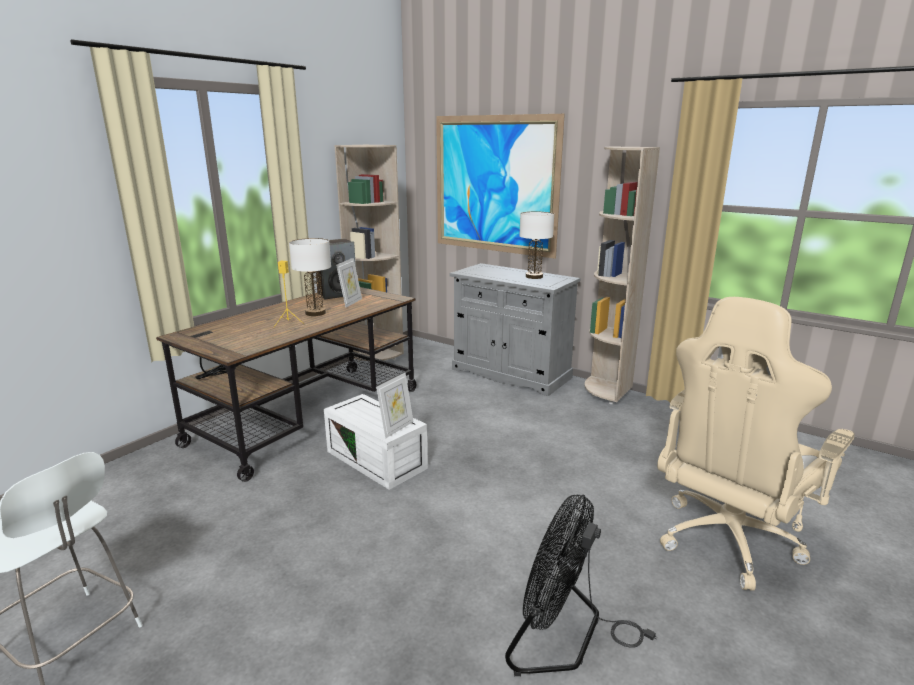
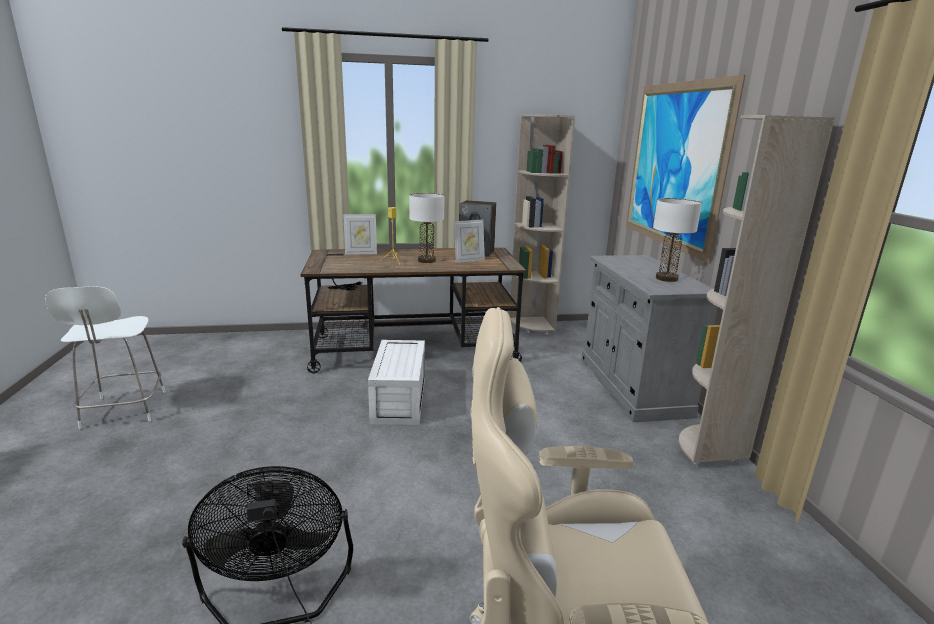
camera: 45 degrees right, 0 degrees up
(396, 428) = (393, 373): picture frame -> picture frame (361, 253)

